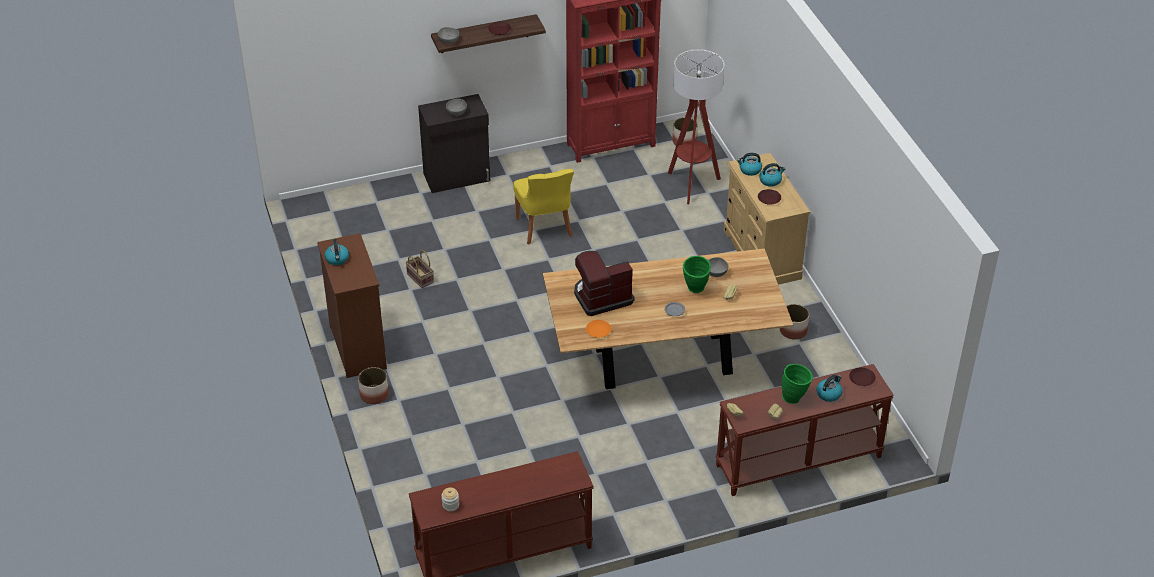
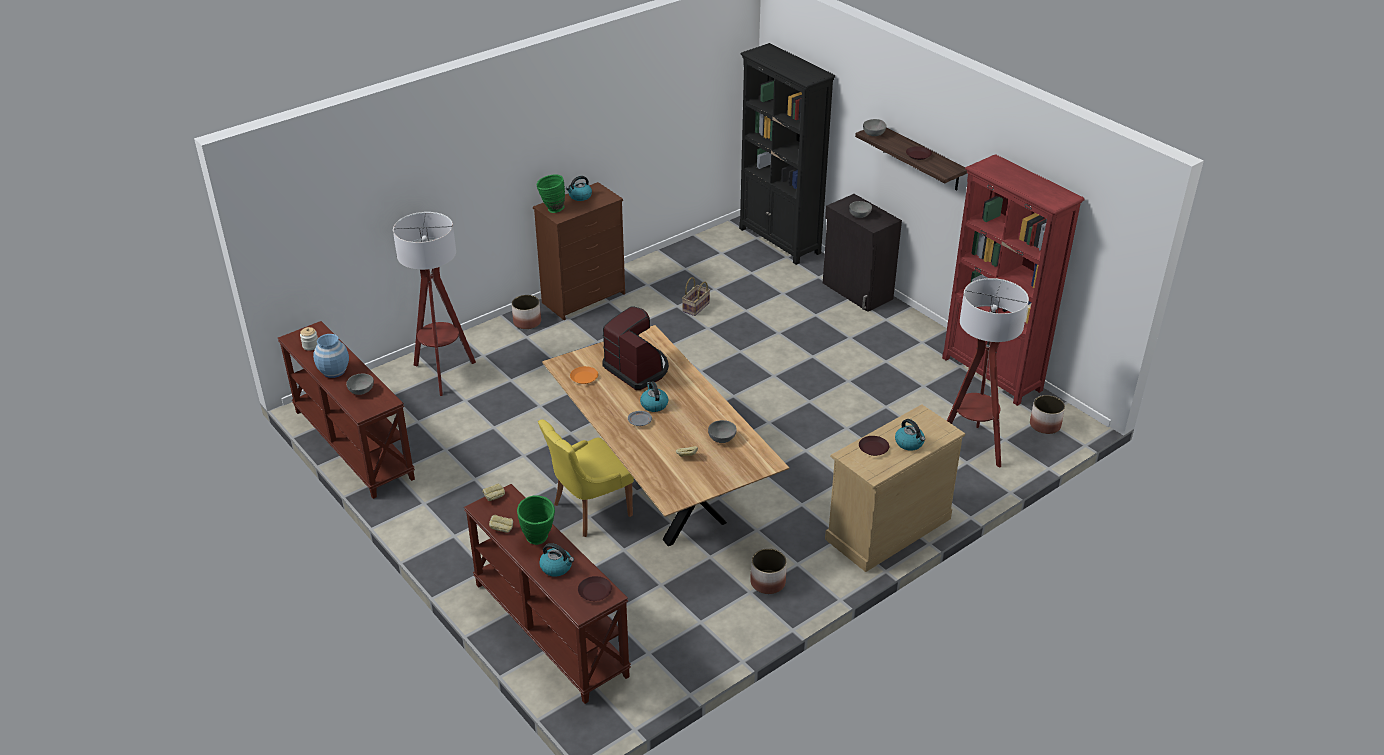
camera: 70 degrees right, 5 degrees down
(347, 198) = (780, 241): none -> black bookcase
(425, 469) = (443, 374): none -> floor lamp
(503, 492) = (334, 371): none -> blue vase
(545, 228) = (819, 362): yellow chair -> yellow chair (589, 510)
(546, 476) = (362, 391): none -> grey bowl
(695, 290) = (684, 429): green vase -> green vase (552, 209)
(749, 170) = (917, 423): kettle -> kettle (654, 404)

